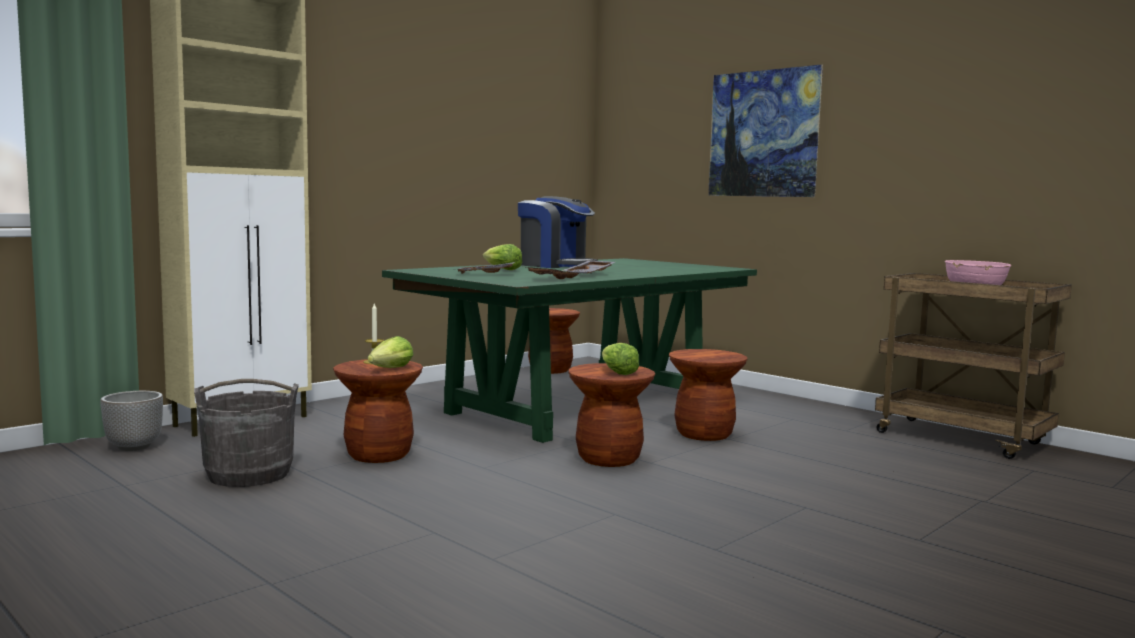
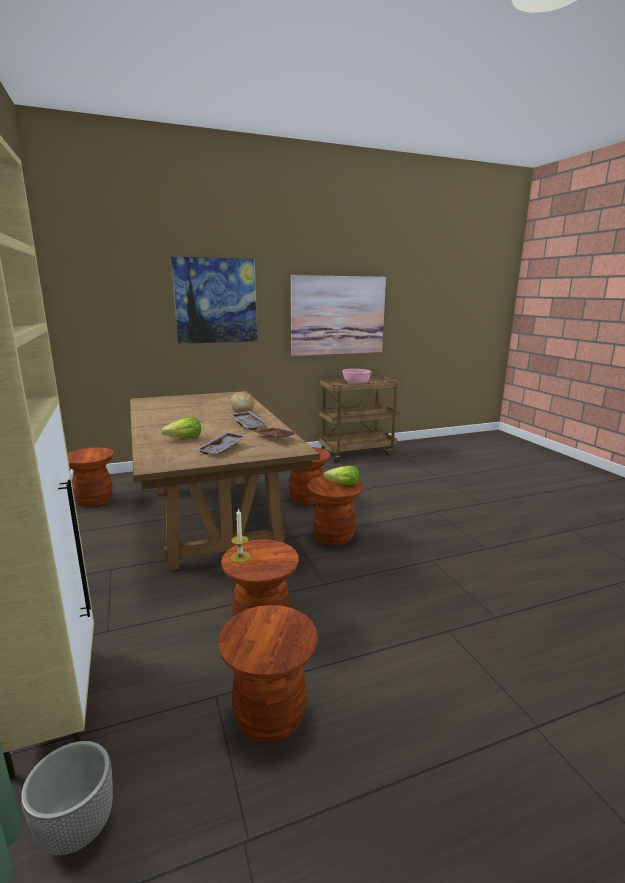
camera: 65 degrees left, 10 degrees up
(249, 474) = (270, 716): grey bucket -> brown stool
(391, 369) = (279, 554): lettuce -> none
(555, 265) = (168, 421): coffee machine -> none
(579, 407) = (211, 516): green dining table -> brown dining table
(645, 271) = (241, 411): none -> bread
(969, 153) = (338, 315): none -> picture

